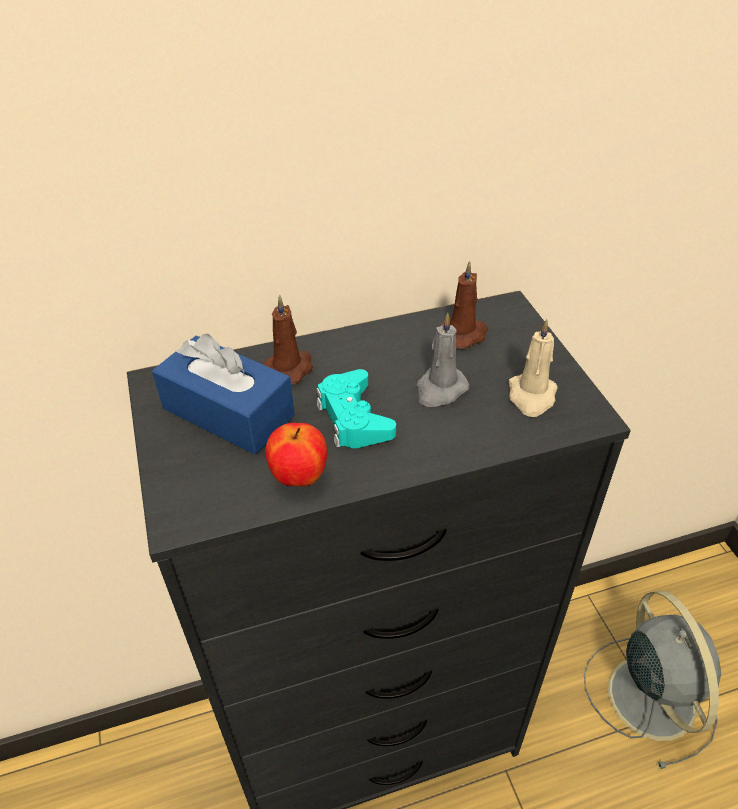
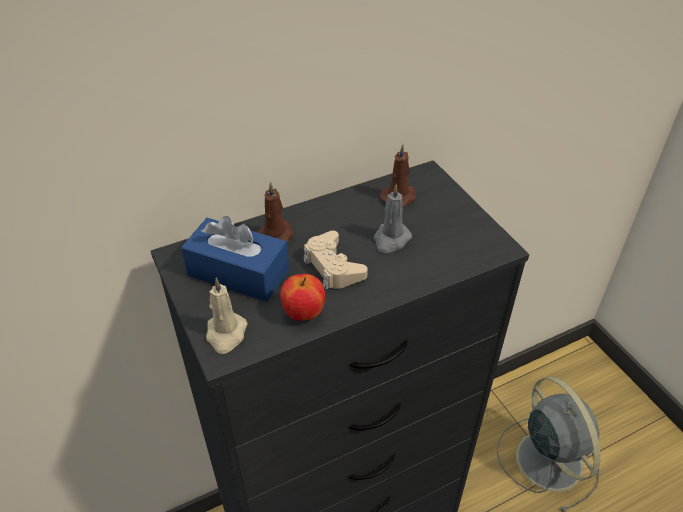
camera: 10 degrees left, 0 degrees up
(353, 418) = (333, 266): turquoise game controller -> beige game controller
(531, 397) = (457, 238): beige candle -> beige candle (226, 334)

